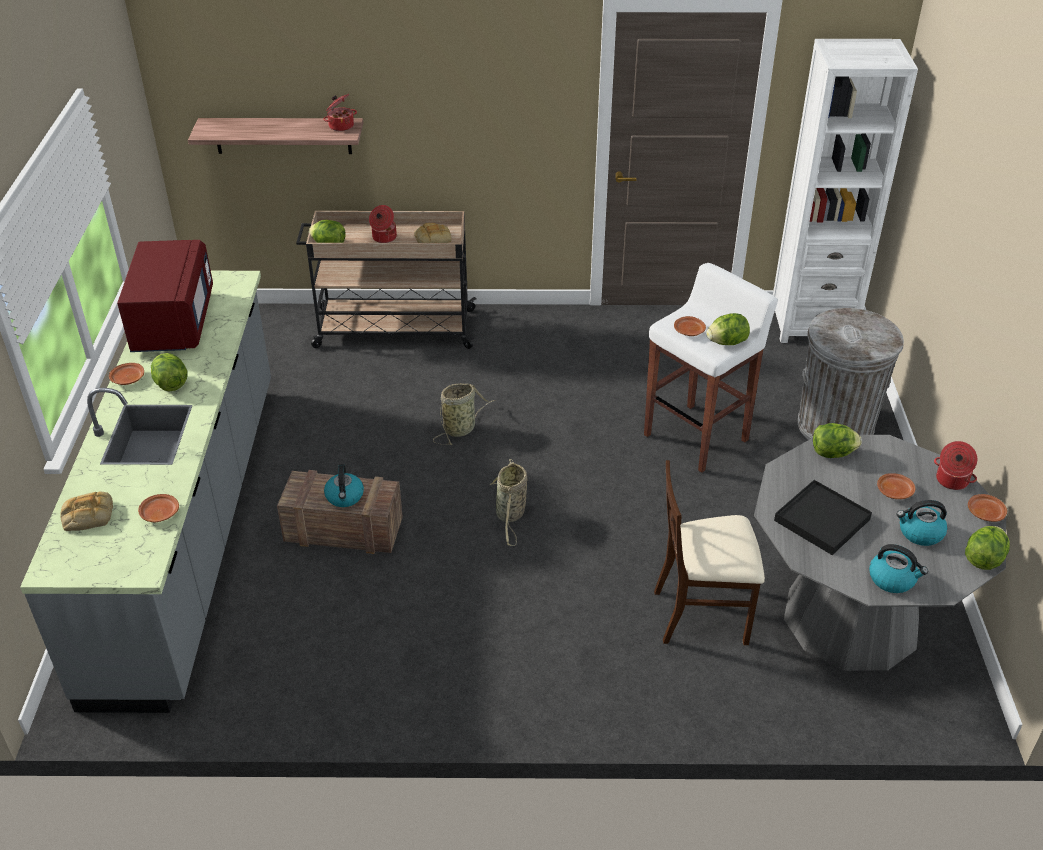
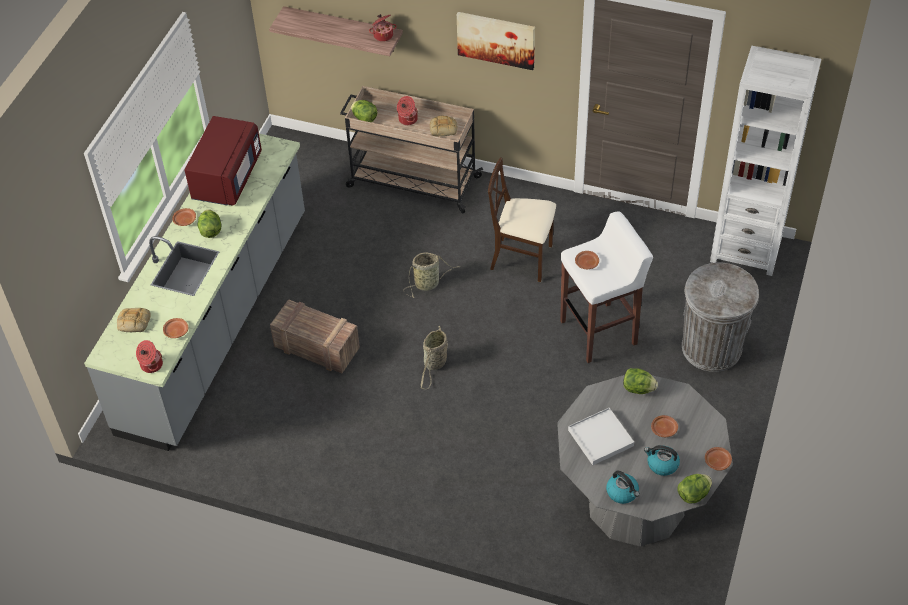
camera: 20 degrees right, 10 degrees up
(345, 497) = (316, 329): kettle -> none
(488, 105) = (496, 39): none -> picture
(701, 614) = (533, 473): beige chair -> beige chair (522, 258)
(727, 342) = (609, 280): lettuce -> none
(822, 520) = (600, 438): black tray -> white tray
(951, 480) = (709, 431): cooking pot -> cooking pot (151, 365)

